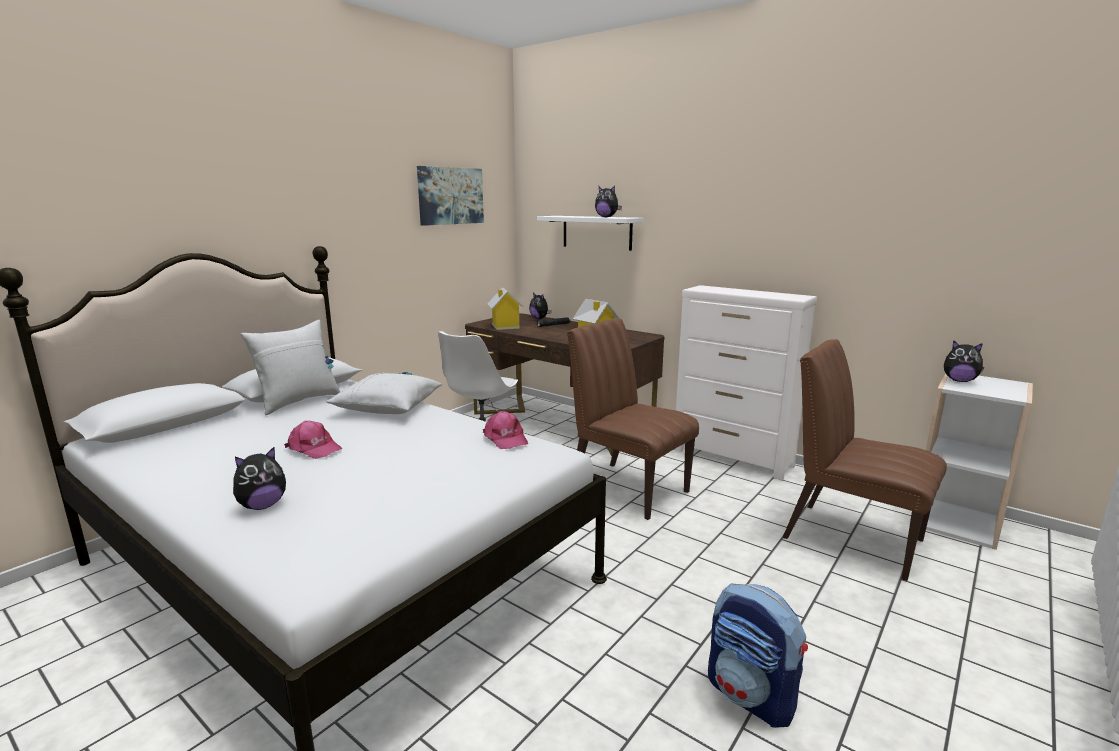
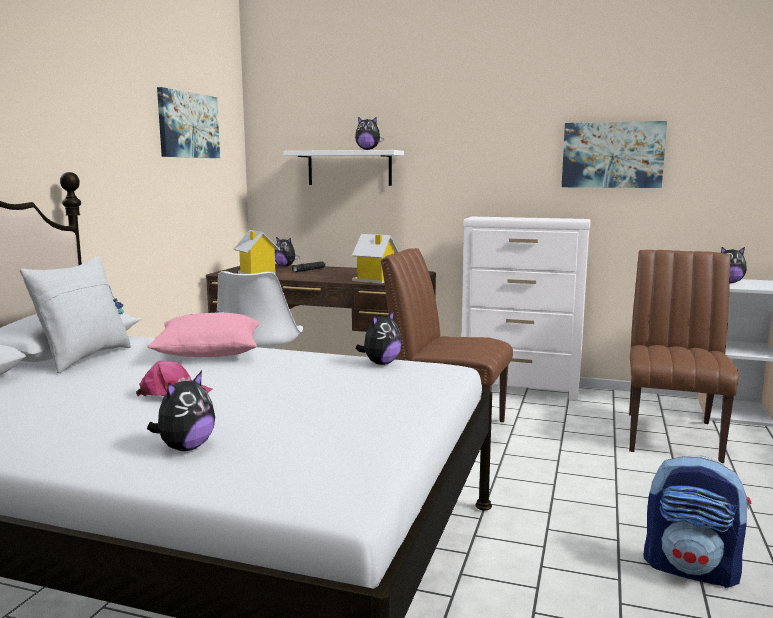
camera: 20 degrees left, 5 degrees down
(388, 408) = (209, 353): grey pillow -> pink pillow
(505, 438) = (381, 363): pink cap -> plush toy
(847, 229) = (612, 155): none -> picture
(853, 539) = (672, 437): brown chair -> brown chair turned 90 degrees clockwise

